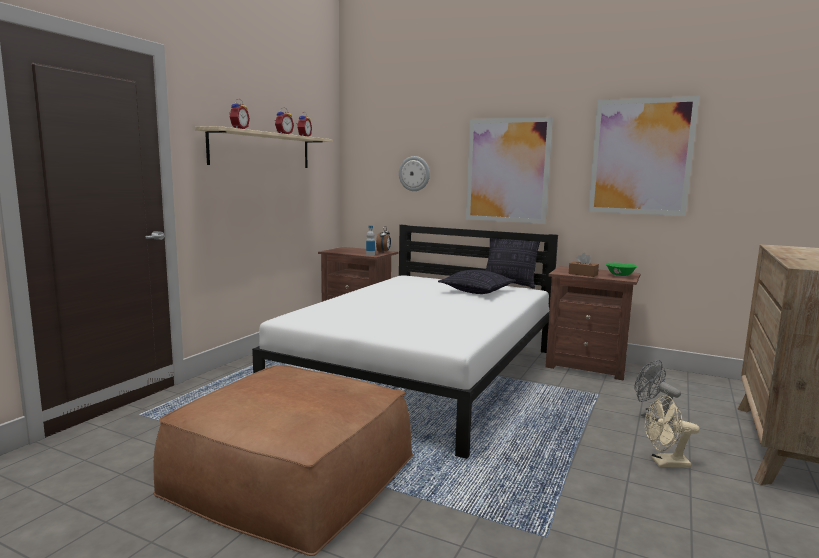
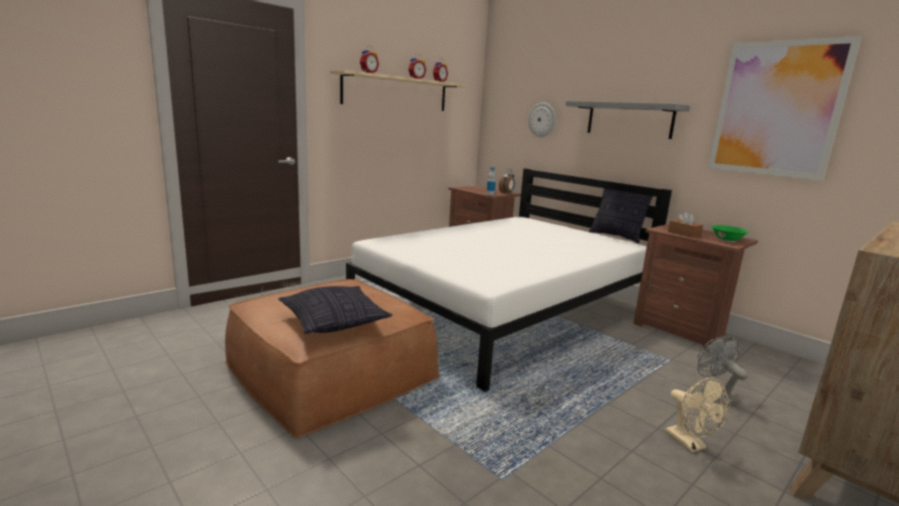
camera: 20 degrees right, 5 degrees up
(477, 291) = (573, 239): pillow -> pillow (334, 322)
(507, 170) = (629, 119): picture -> grey shelf
(665, 463) = (690, 444): beige fan -> beige fan turned 135 degrees counterclockwise

